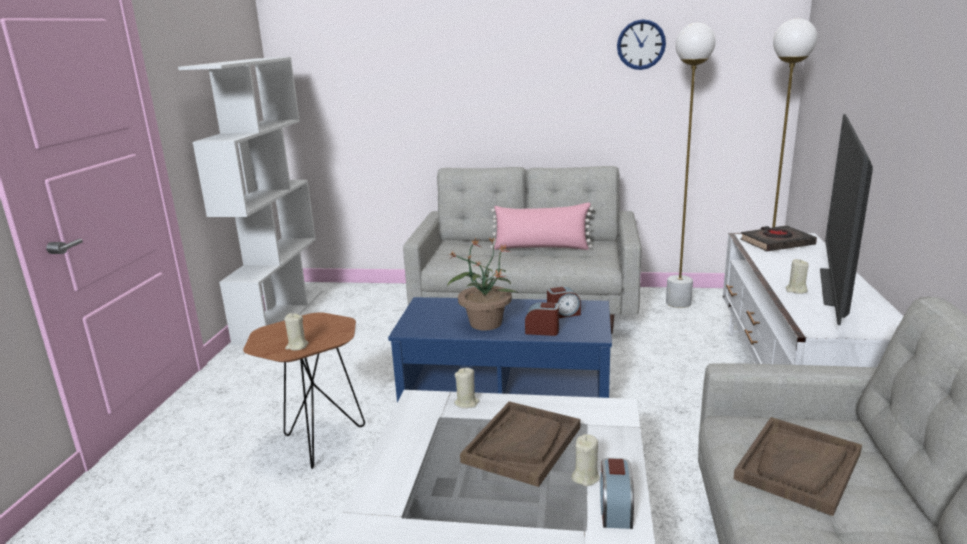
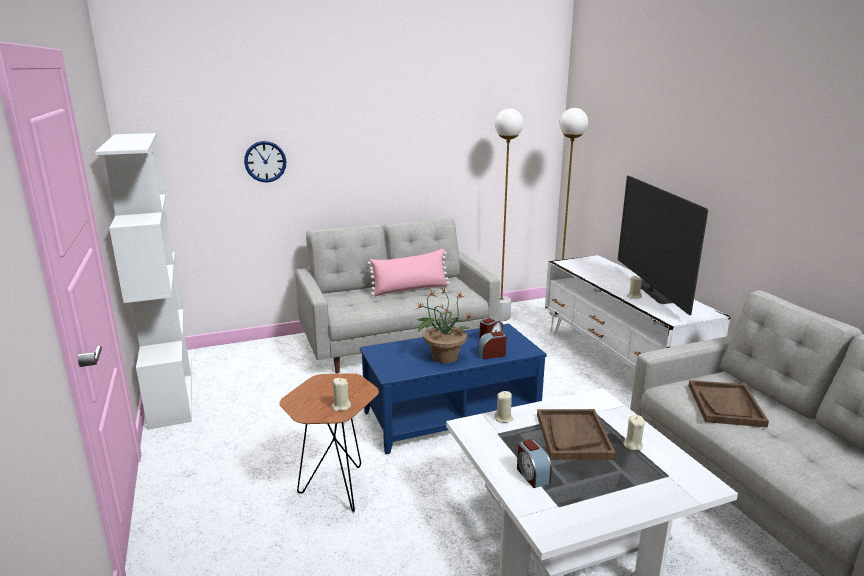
camera: 30 degrees left, 0 degrees up
(615, 510) = (670, 459): alarm clock -> alarm clock (532, 475)
(641, 44) = (460, 122): wall clock -> wall clock (265, 161)
(776, 243) = (585, 265): black book -> none

